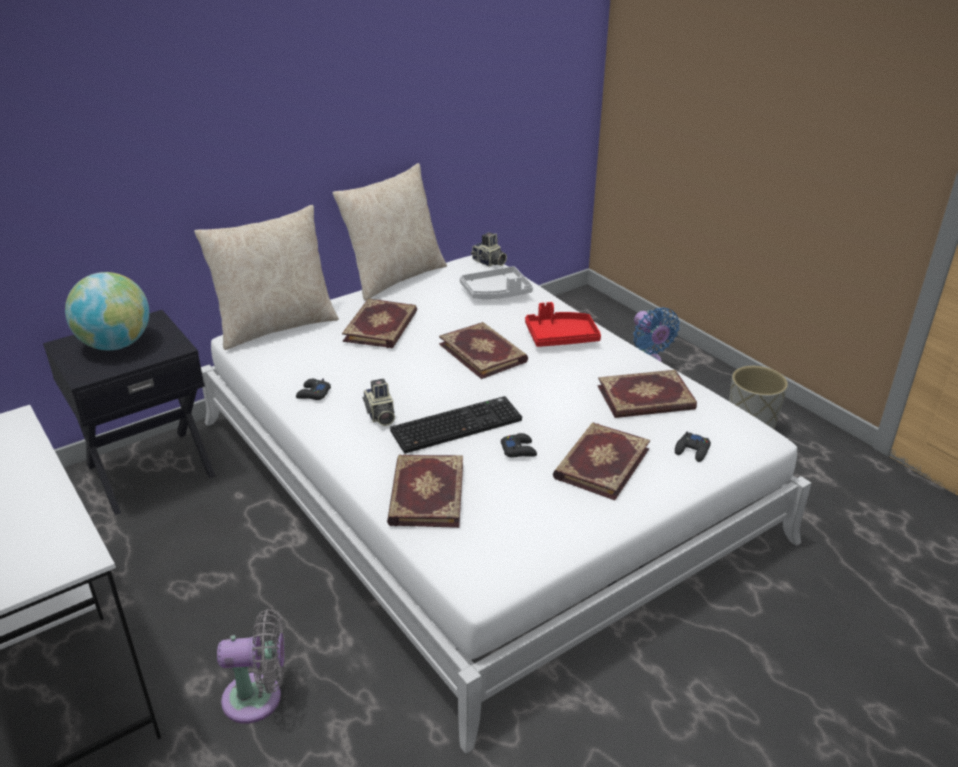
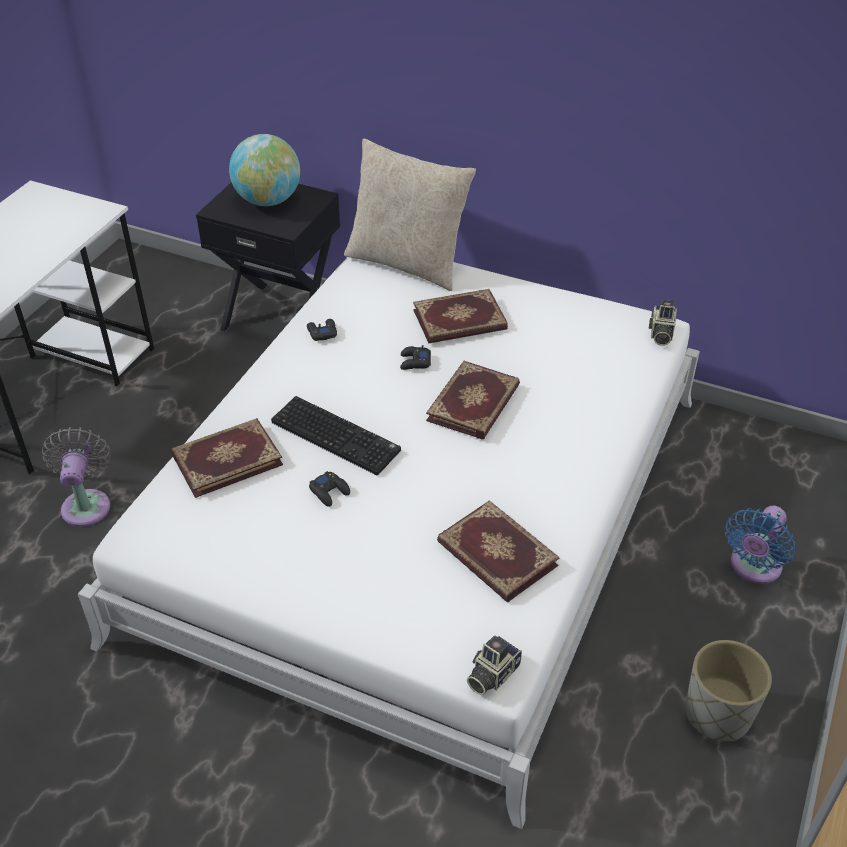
camera: 60 degrees right, 10 degrees up
(259, 698) = (86, 504): grey fan -> grey fan turned 150 degrees counterclockwise
(380, 415) = (317, 384): camera -> camera (491, 674)
(394, 277) = (562, 287): beige pillow -> none
(496, 292) = (598, 365): grey tray -> none
(561, 337) = (559, 447): red tray -> none
(600, 463) = (351, 557): book -> none
(692, 451) = (425, 623): black game controller -> black game controller (415, 362)

